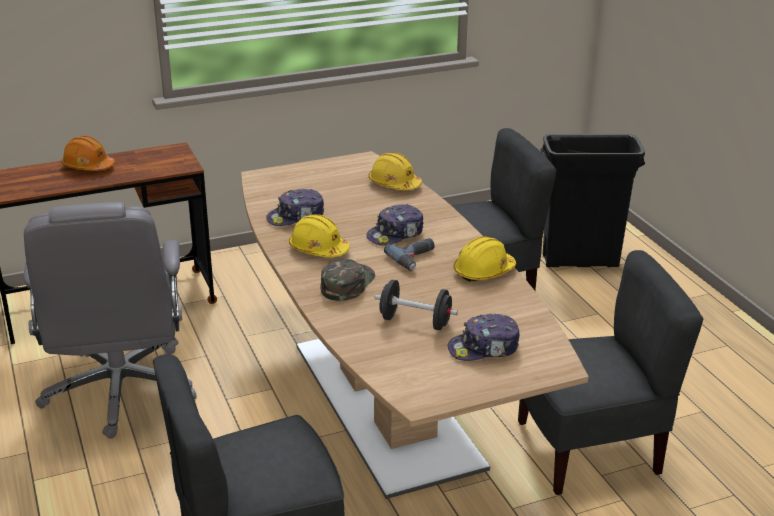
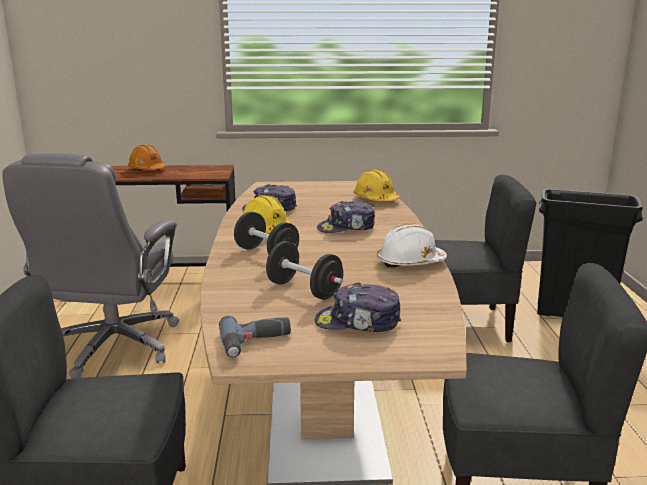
camera: 20 degrees right, 10 degrees down
(347, 284) = (266, 254): green cap -> black dumbbell
(416, 259) = (349, 246): power drill -> power drill (256, 343)
(483, 271) = (410, 262): yellow hard hat -> white hard hat

